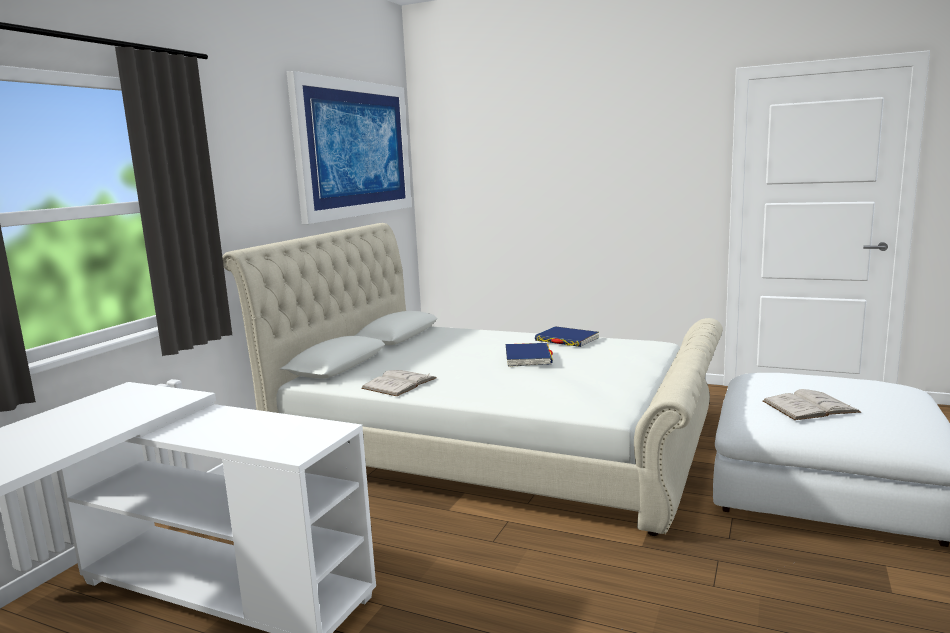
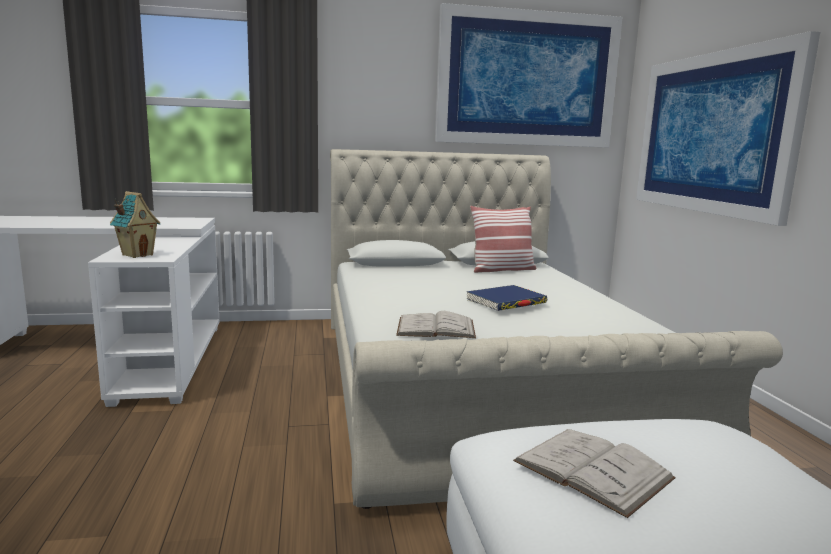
camera: 55 degrees right, 0 degrees up
(293, 439) = (137, 255): none -> toy house
(399, 383) = (378, 281): white book -> white book (436, 327)
(424, 340) = (502, 269): none -> pillow
(529, 191) = (712, 133): none -> picture
(566, 340) = (599, 306): blue book -> none

